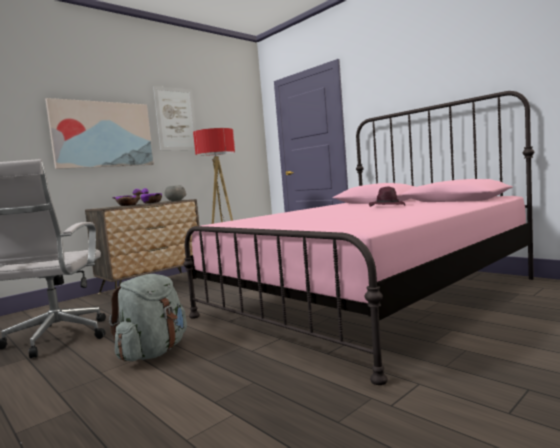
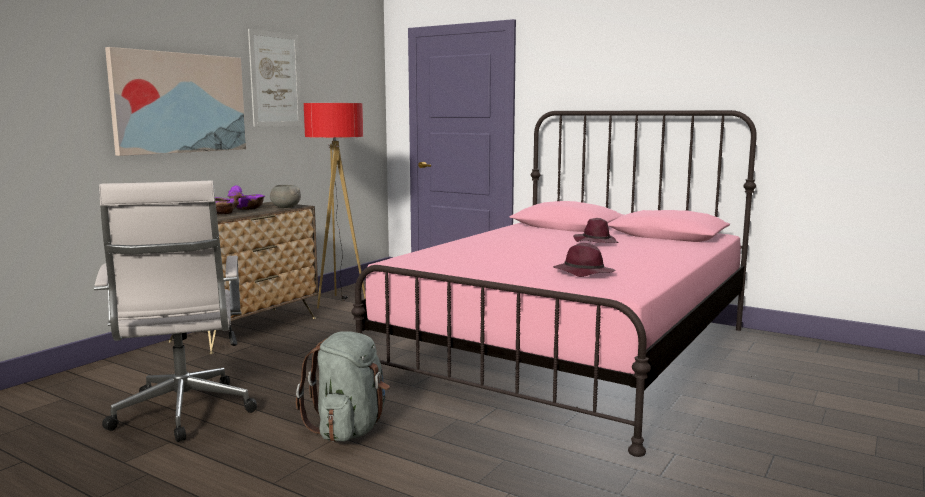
camera: 15 degrees left, 5 degrees up
(346, 221) = (582, 273): none -> purple hat

